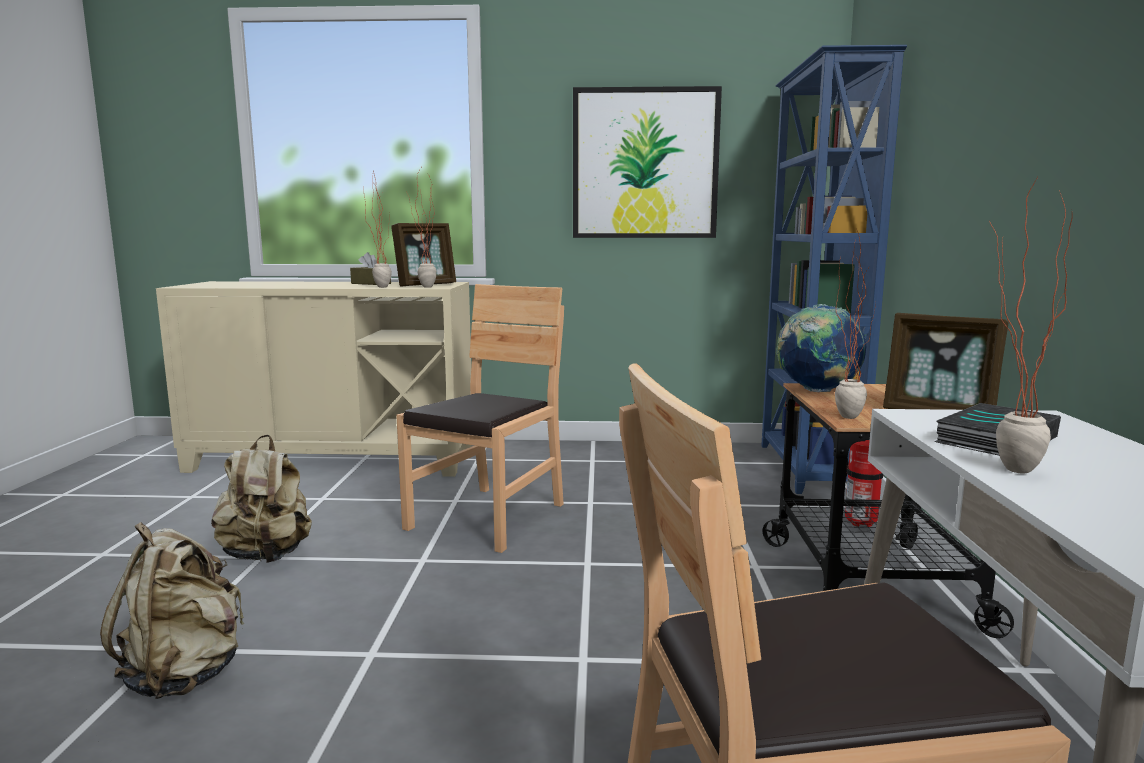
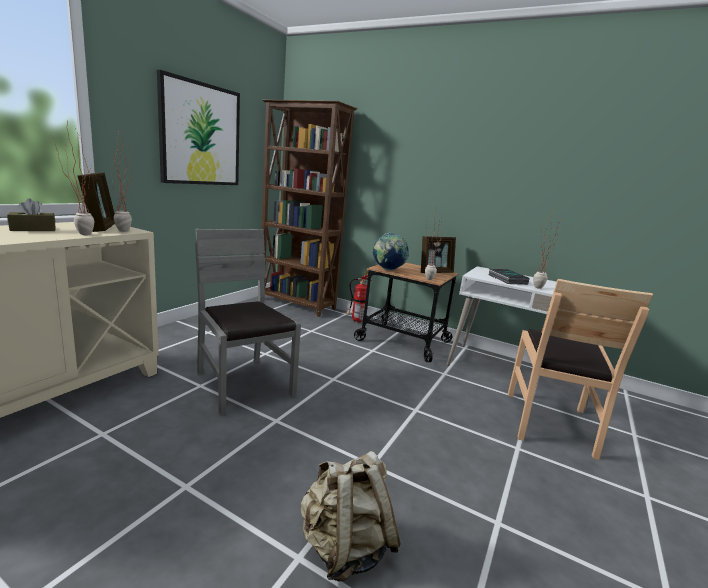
camera: 65 degrees left, 5 degrees up
(267, 555) = (187, 482): beige backpack -> none
(488, 517) = (243, 384): brown chair -> grey chair
(806, 468) = (297, 304): blue bookcase -> brown bookcase

